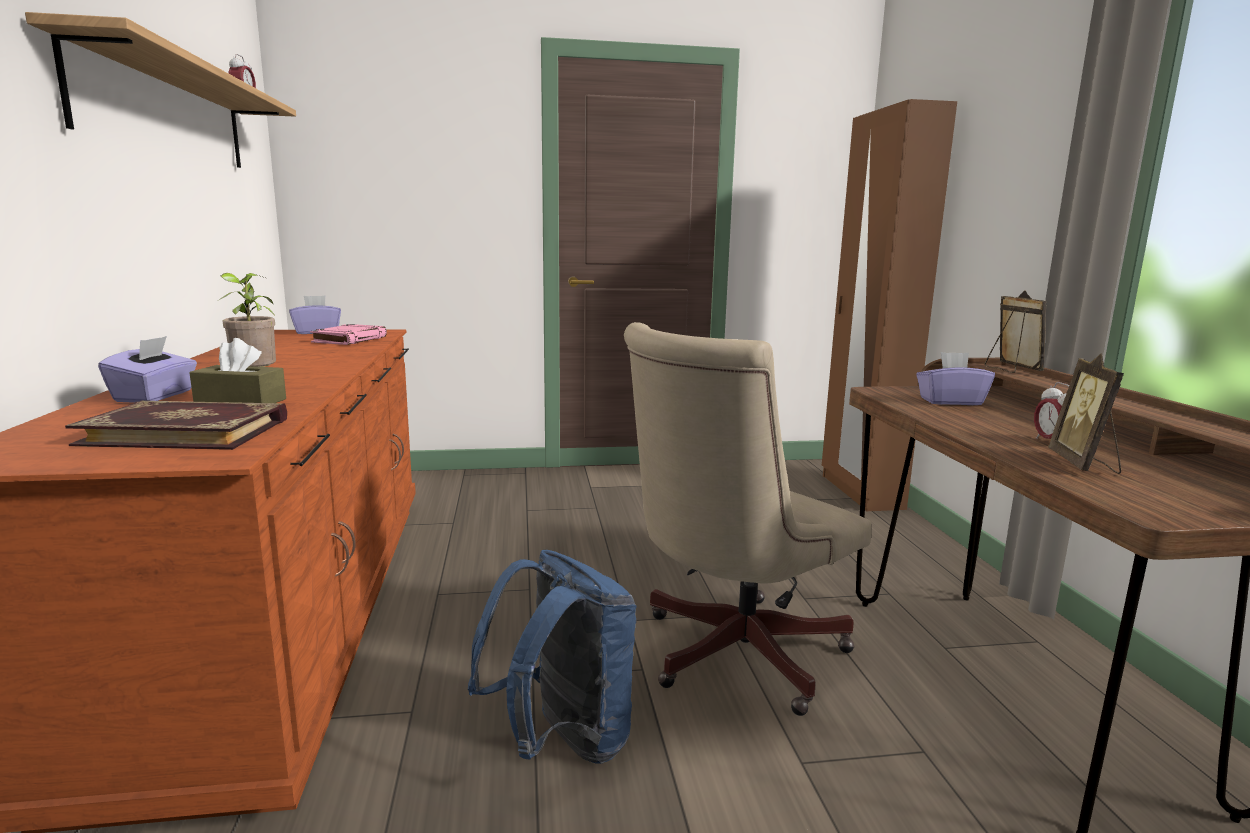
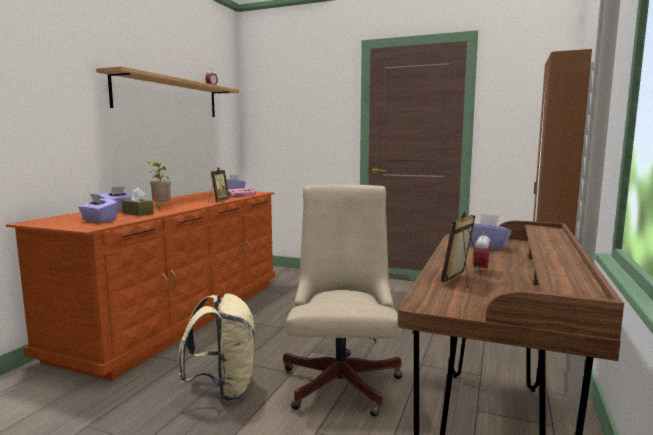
camera: 30 degrees right, 5 degrees down
(188, 431) = (99, 220): book -> purple tissue box
(562, 741) = (223, 389): blue backpack -> beige backpack
(731, 655) = (342, 379): beige office chair -> beige office chair turned 105 degrees clockwise
(1010, 369) = (545, 229): picture frame -> picture frame (218, 201)

